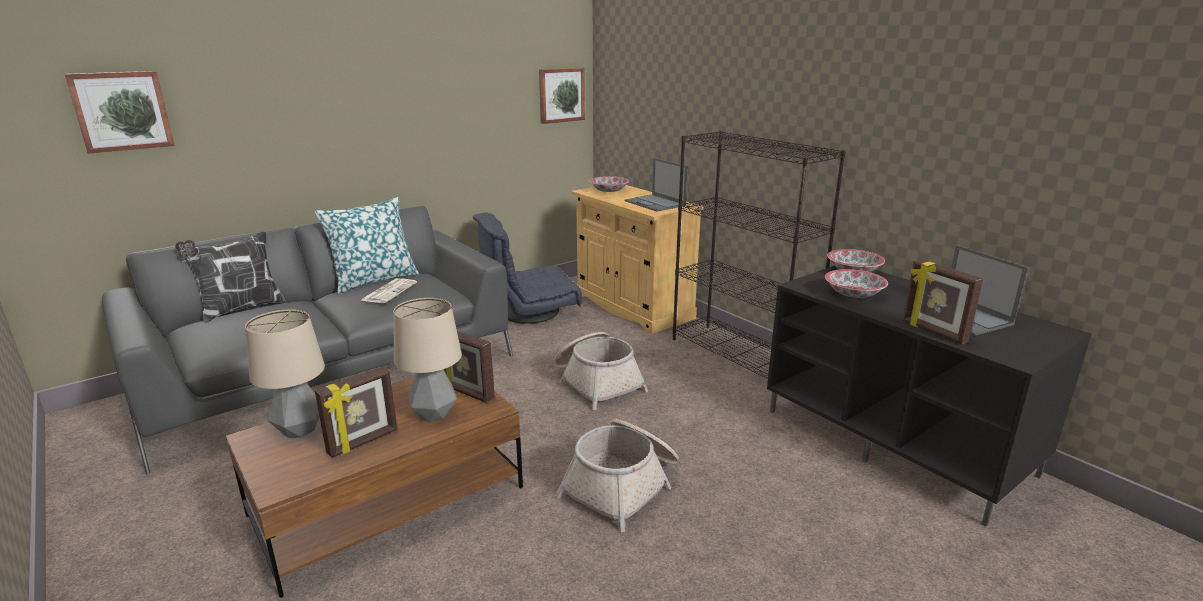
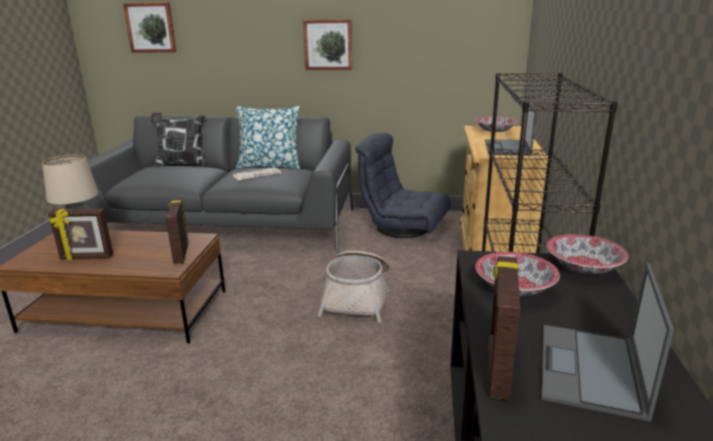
camera: 45 degrees right, 0 degrees up
(433, 414) = (141, 258): table lamp -> none
(561, 95) = (488, 34): picture -> picture (328, 44)
(623, 485) = (239, 380): basket -> none

